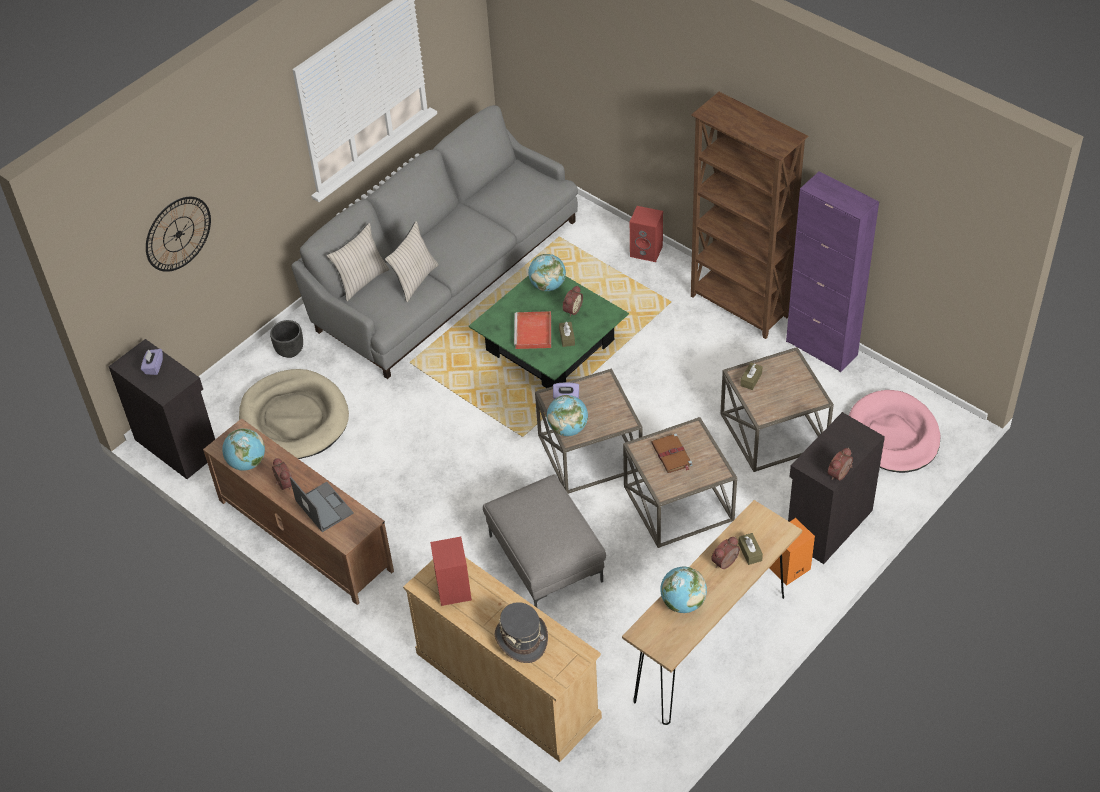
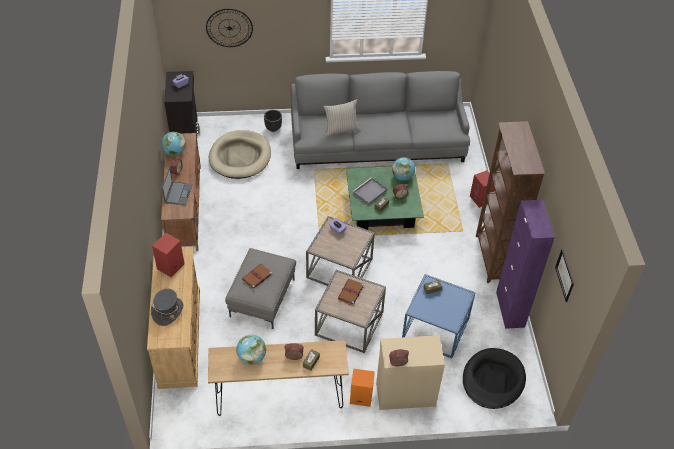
camera: 40 degrees right, 0 degrees up
(361, 281) = (319, 114): beige pillow -> none
(533, 332) = (369, 192): red tray -> grey tray
(543, 527) = (256, 277): none -> brown book
(568, 428) = (320, 243): globe -> none
(774, 430) = (436, 328): brown side table -> blue side table
(827, 525) = (405, 393): black cabinet -> beige cabinet
(893, 435) = (493, 380): pink dog bed -> black dog bed
(924, 236) = (564, 275): none -> picture

